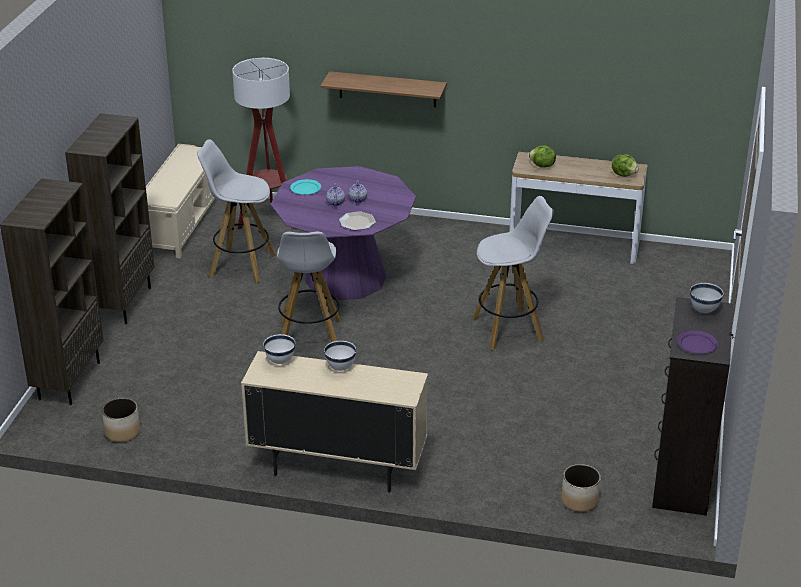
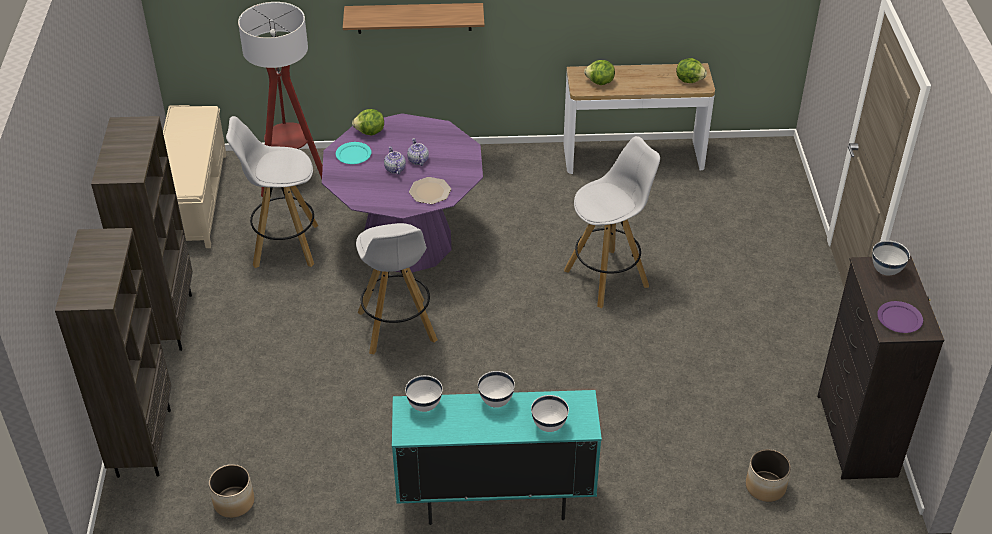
camera: 15 degrees left, 10 degrees up
(327, 175) = (370, 132): none -> lettuce
(337, 468) = (495, 500): beige cabinet -> turquoise cabinet
(376, 391) = (548, 426): none -> white bowl

